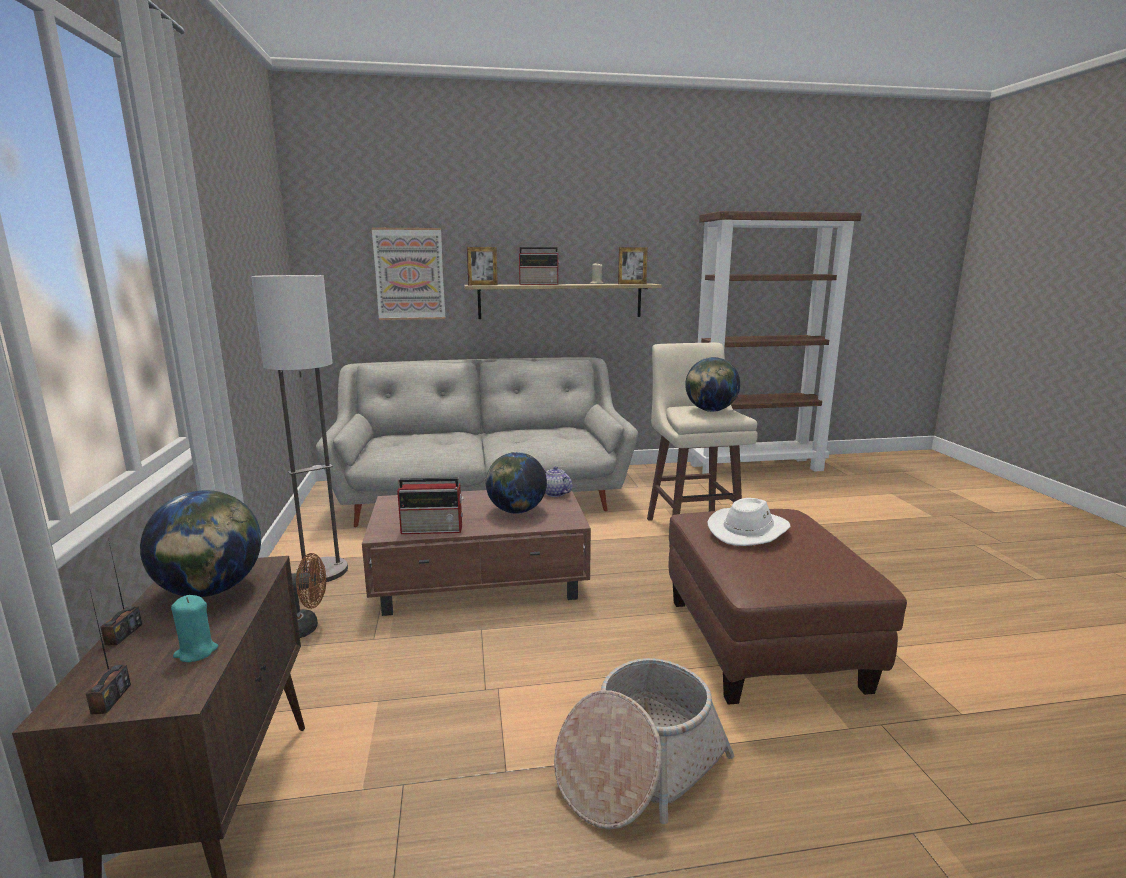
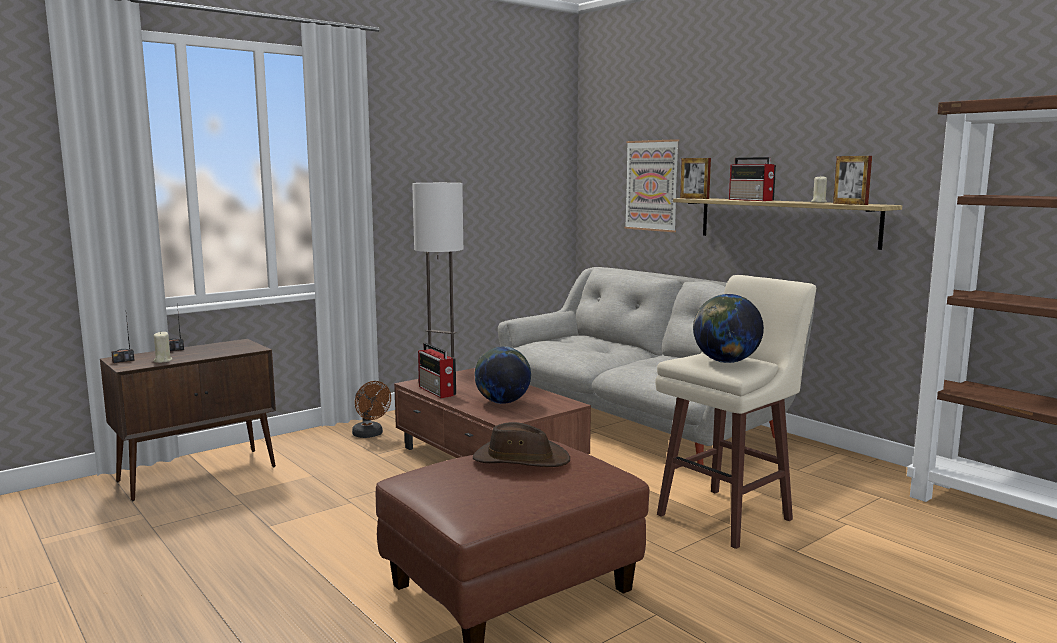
camera: 60 degrees right, 5 degrees down
(196, 652) = (162, 360): turquoise candle -> beige candle
(211, 591) = (221, 349): globe -> none
(555, 493) = (561, 404): teapot -> none
(638, 767) = (295, 565): basket -> none
(749, 530) = (520, 459): white hat -> brown hat

